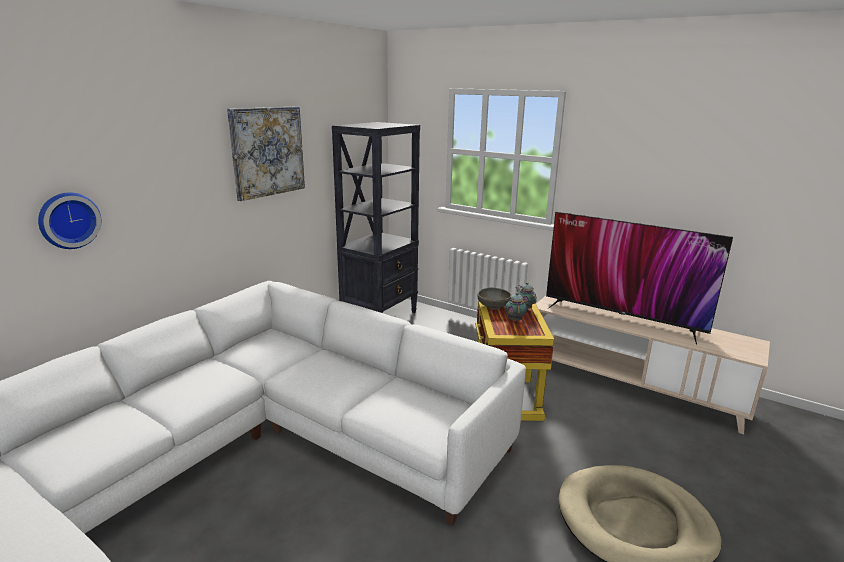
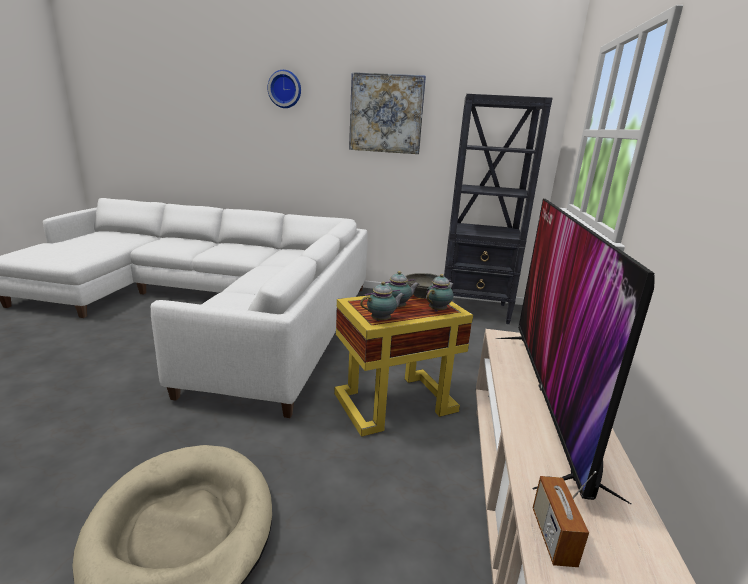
camera: 65 degrees right, 0 degrees up
(68, 220) = (235, 133): wall clock -> wall clock (285, 89)
(538, 330) = (382, 320): none -> teapot
(725, 349) = (553, 537): none -> radio

